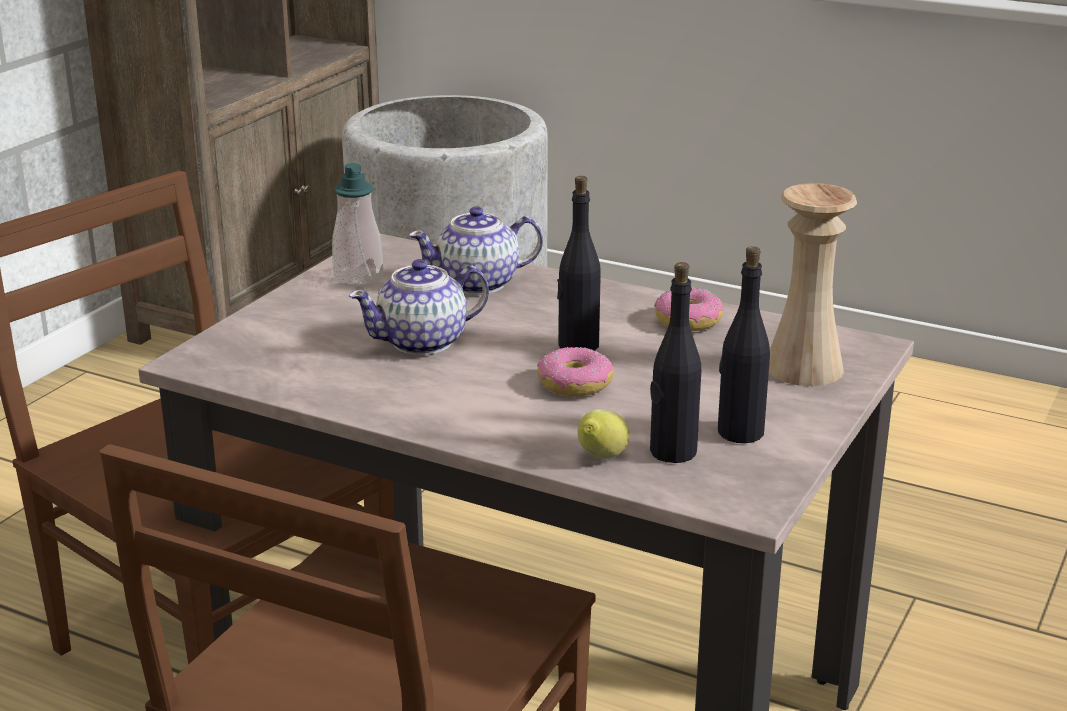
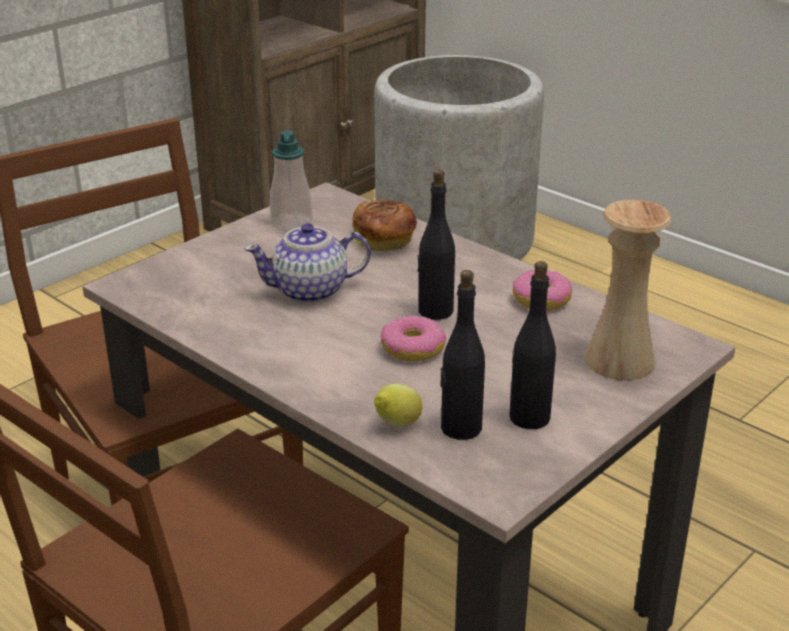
camera: 15 degrees right, 5 degrees up
(478, 284) = (384, 241): teapot -> bread

